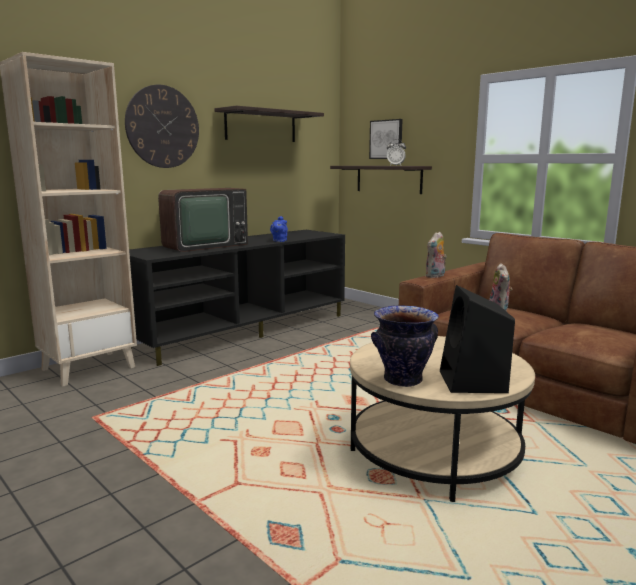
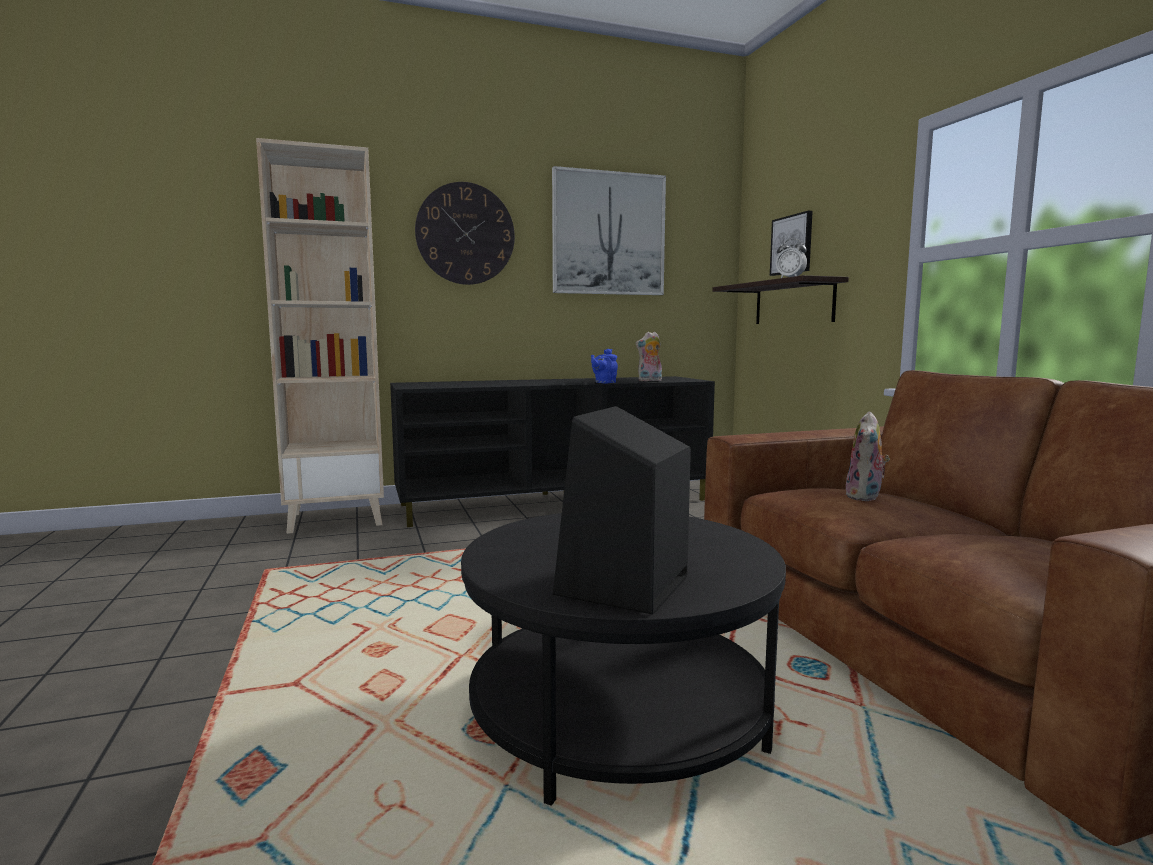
camera: 25 degrees right, 5 degrees down
(202, 245) = (497, 382): television -> none
(261, 126) = (608, 234): shelf -> picture
(403, 380) = (514, 565): vase -> none
(434, 452) = (619, 712): beige coffee table -> black coffee table
(435, 276) = (776, 434): plush toy -> plush toy (649, 380)

